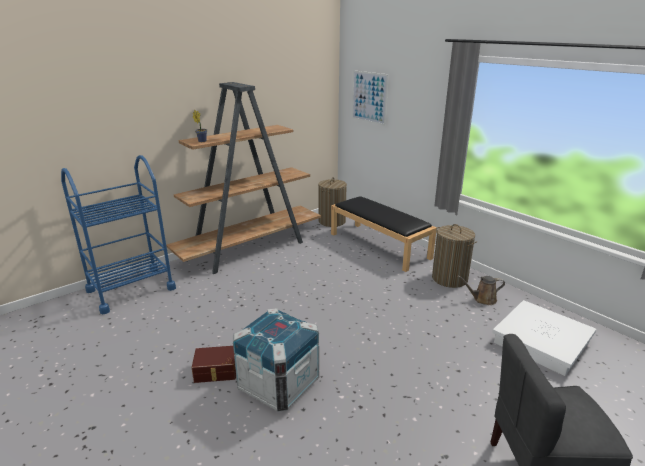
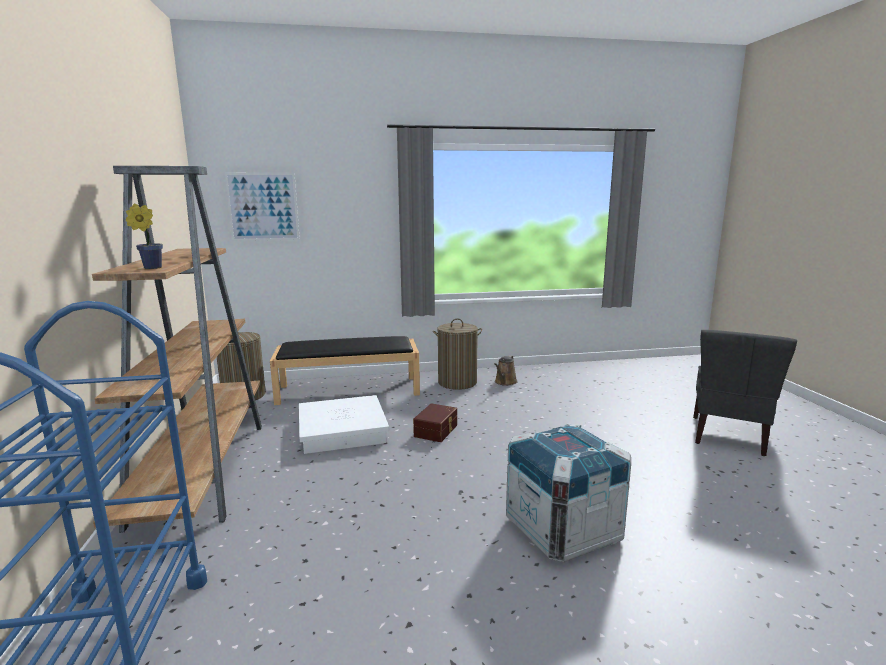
camera: 60 degrees left, 10 degrees down
(216, 371) = (501, 580): brown storage box -> brown storage box (437, 431)
(540, 342) = (581, 385): white storage box -> white storage box (342, 431)

